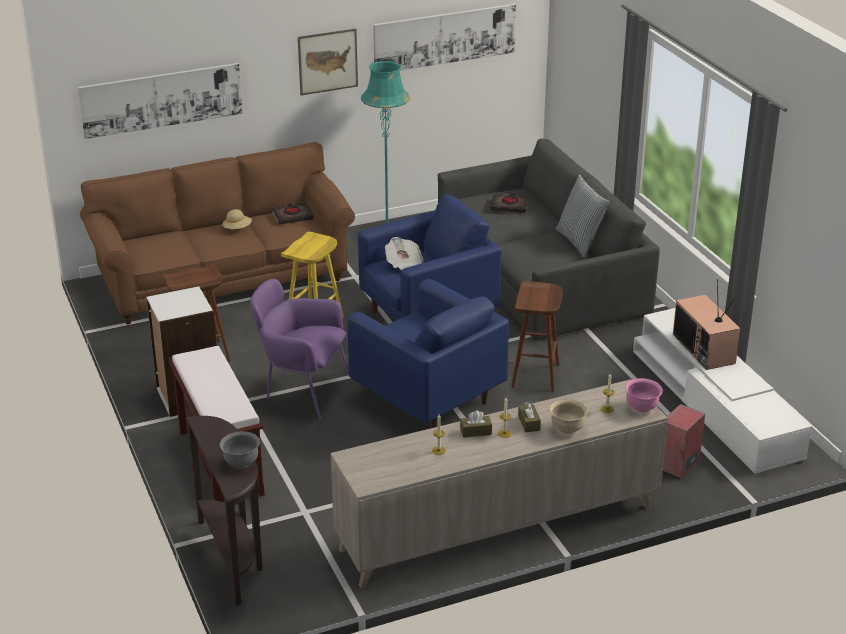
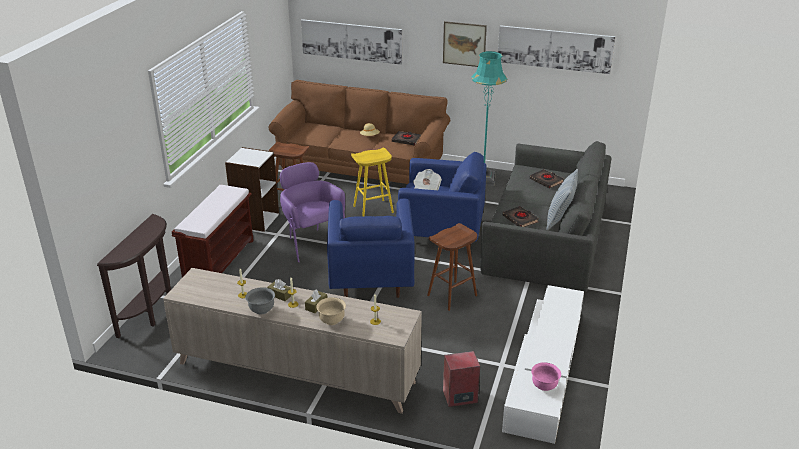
camera: 40 degrees right, 0 degrees up
(241, 462) = (134, 248): grey bowl -> grey bowl (261, 310)
(544, 257) = (520, 219): none -> black book
(642, 407) = (398, 331): pink bowl -> pink bowl (544, 386)
(705, 349) = (556, 326): television -> none

